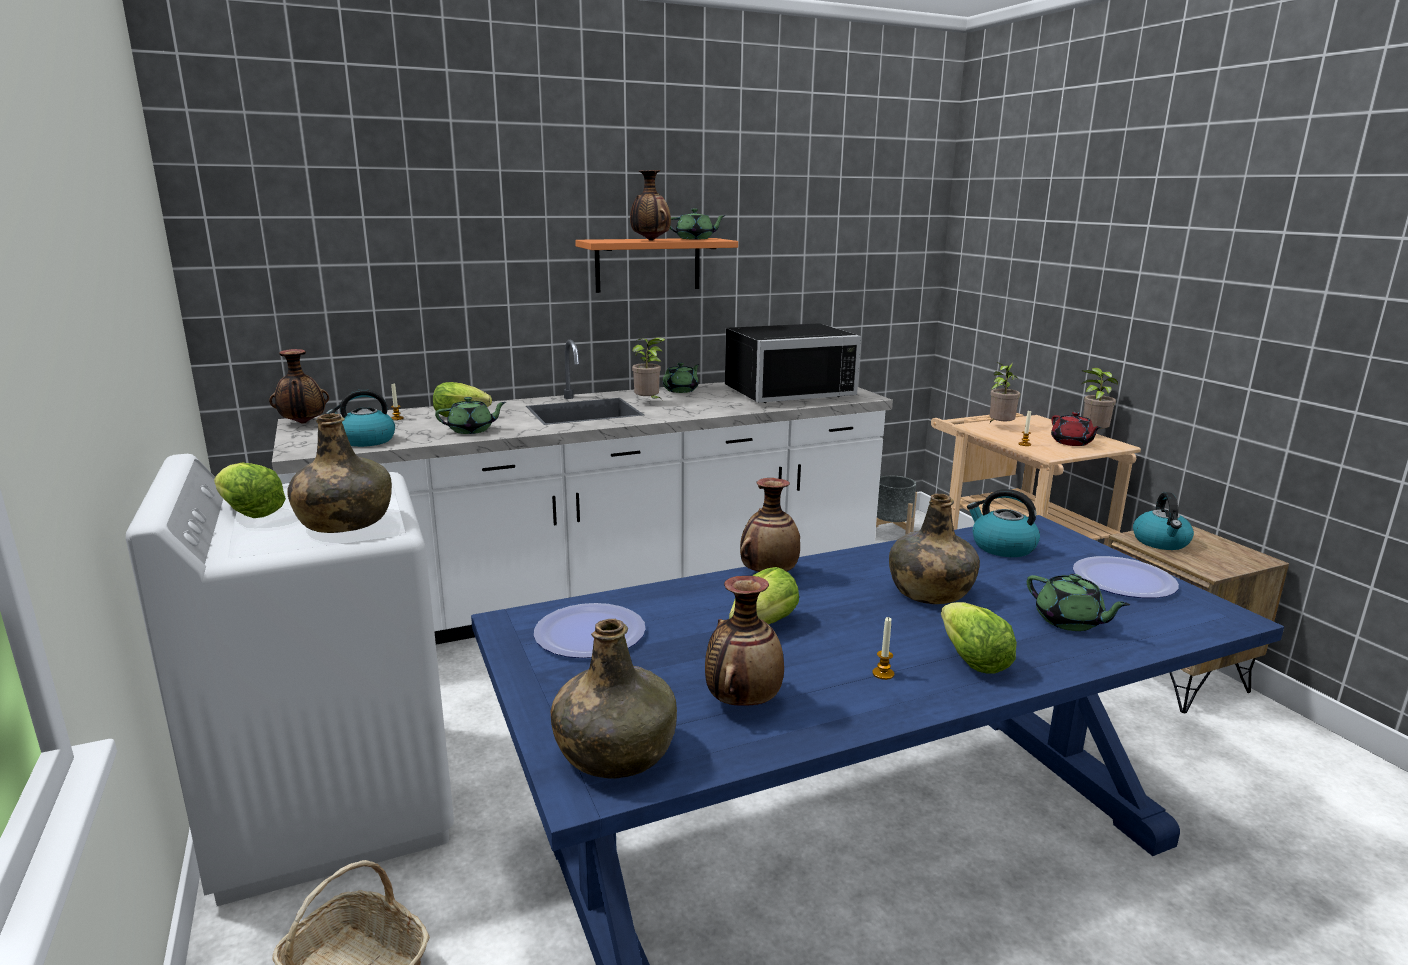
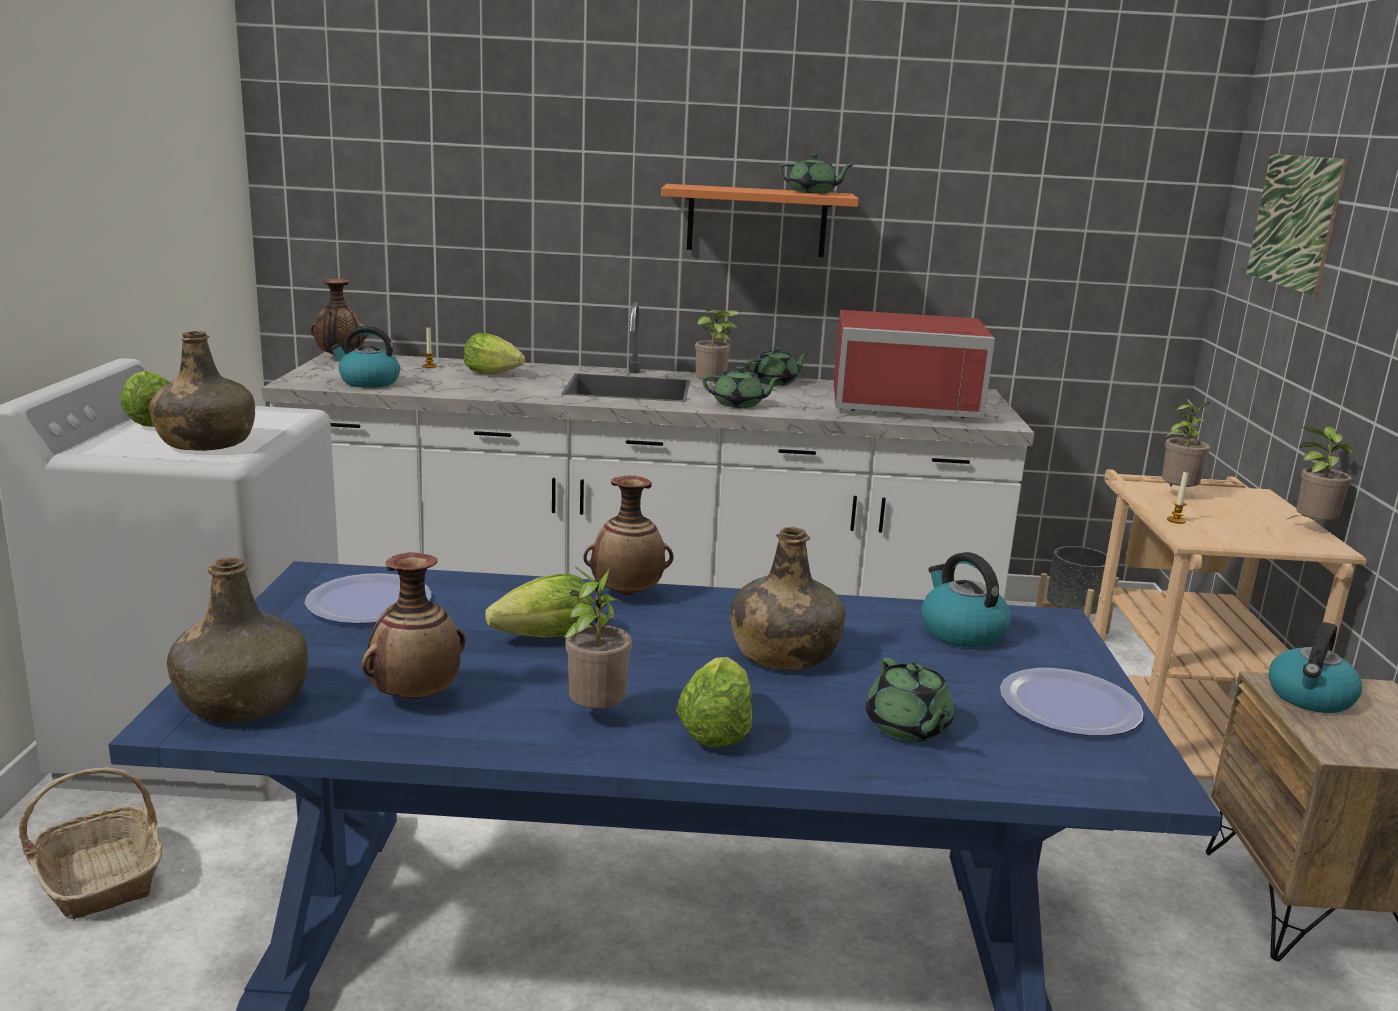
camera: 25 degrees right, 0 degrees up
(472, 430) = (480, 388): green teapot -> green teapot (739, 404)
(650, 240) = (745, 190): vase -> none
(785, 391) = (904, 402): black microwave -> red microwave
(883, 674) = (595, 714): candle -> potted plant
(1021, 236) = (1294, 221): none -> picture
(1072, 443) = (1257, 532): red teapot -> none

